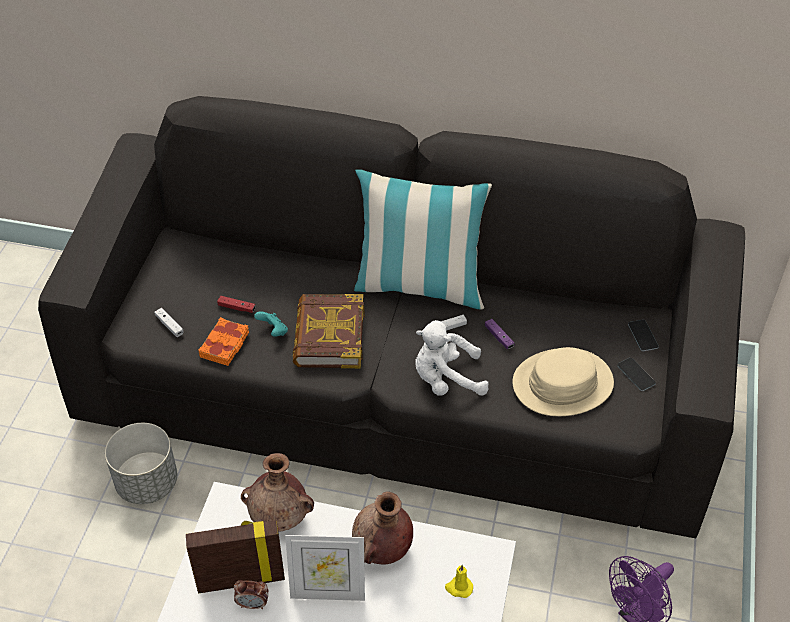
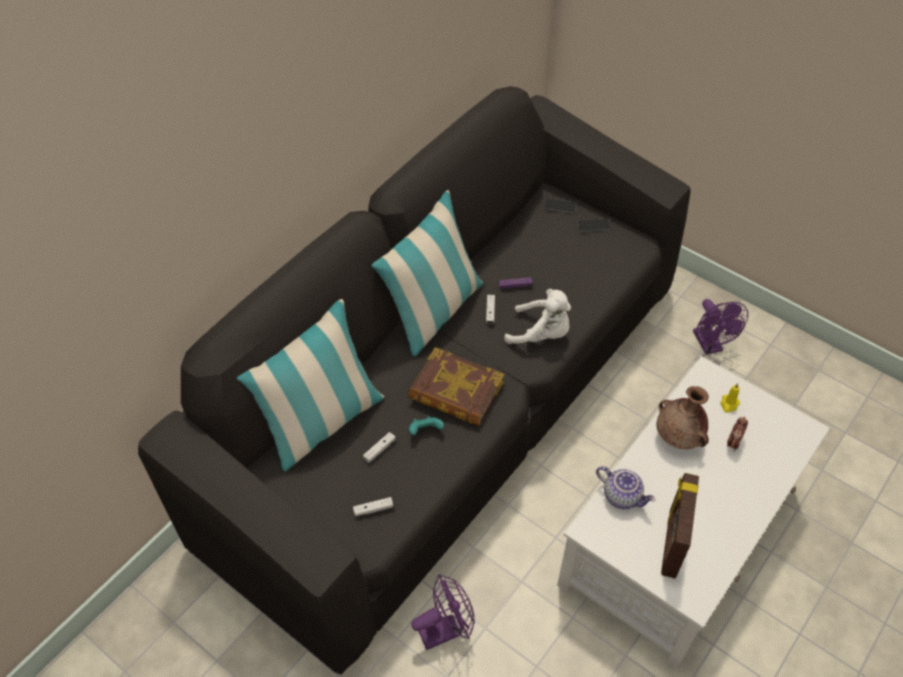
camera: 65 degrees left, 5 degrees up
(147, 482) = (446, 629): grey planter -> purple fan
(225, 345) = (423, 472): orange book -> none
(236, 308) = (379, 449): red game controller -> white game controller
(245, 259) = (321, 423): none -> pillow
(253, 604) = (698, 542): alarm clock -> alarm clock (733, 442)
(280, 518) = (622, 496): brown vase -> teapot
(328, 592) = (704, 487): picture frame -> none
(446, 379) = (541, 334): white plush toy -> white plush toy turned 90 degrees counterclockwise
(562, 384) = (582, 268): beige hat -> none

